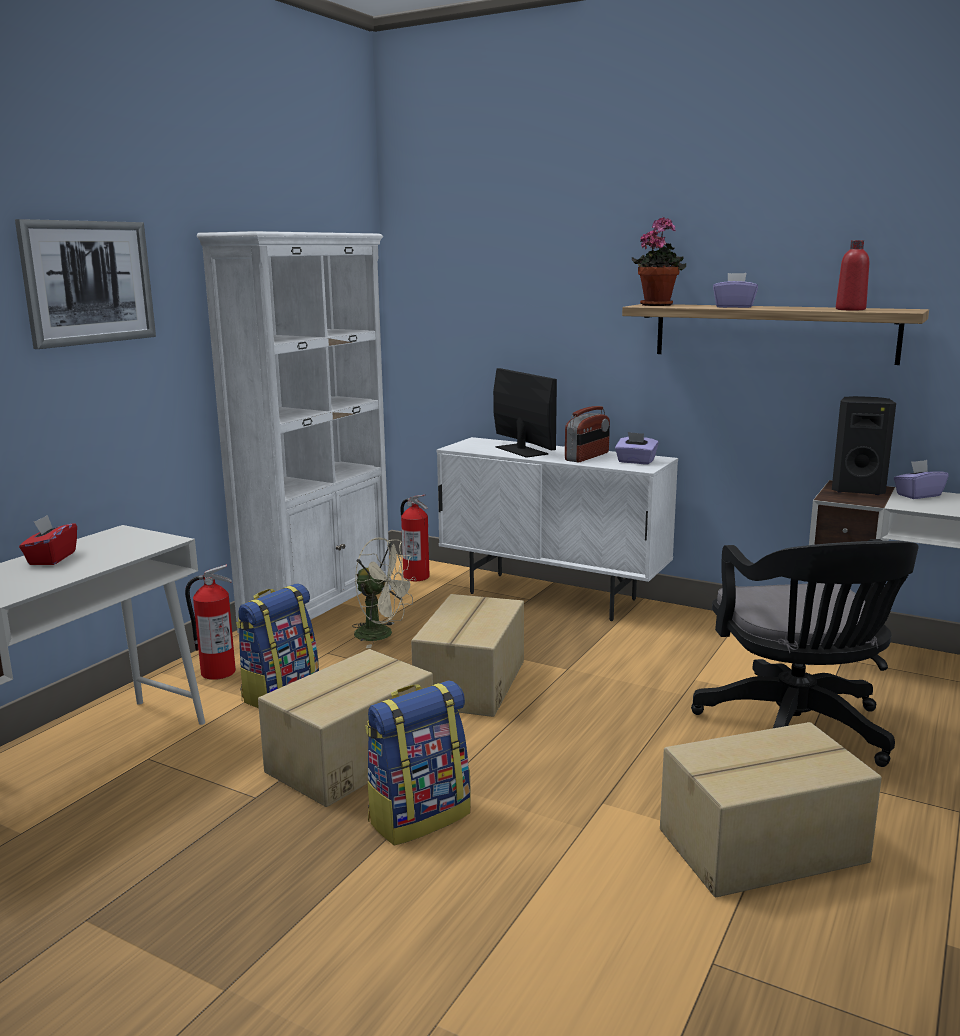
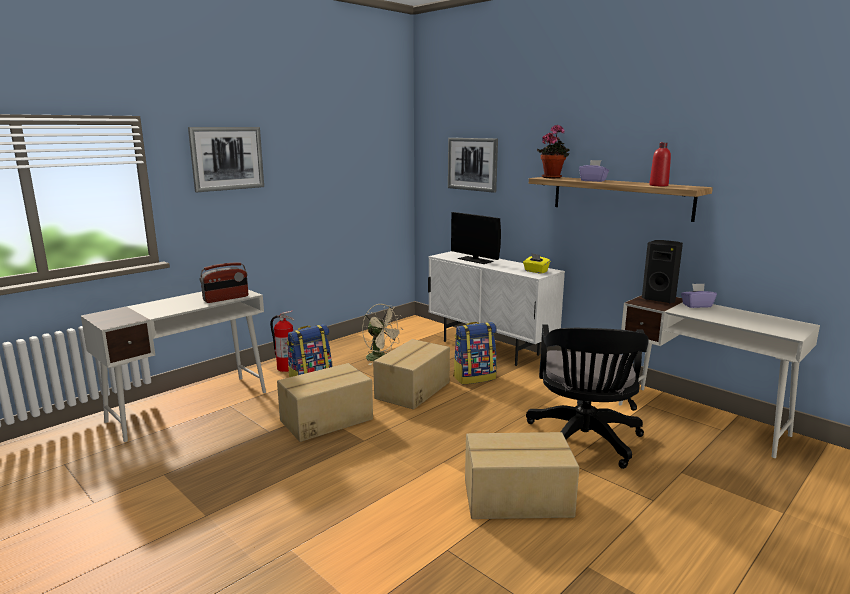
camera: 15 degrees right, 0 degrees up
(51, 558) = (189, 298): red tissue box -> none
(319, 609) = (356, 341): white bookcase -> none
(416, 577) = (419, 329): fire extinguisher -> none
(419, 816) = (342, 453): backpack -> backpack (474, 377)
(499, 289) = (472, 164): none -> picture
(521, 450) = (475, 260): monitor -> monitor turned 150 degrees clockwise
(587, 457) = (510, 266): radio -> radio (226, 298)
(635, 461) = (535, 271): purple tissue box -> yellow tissue box

